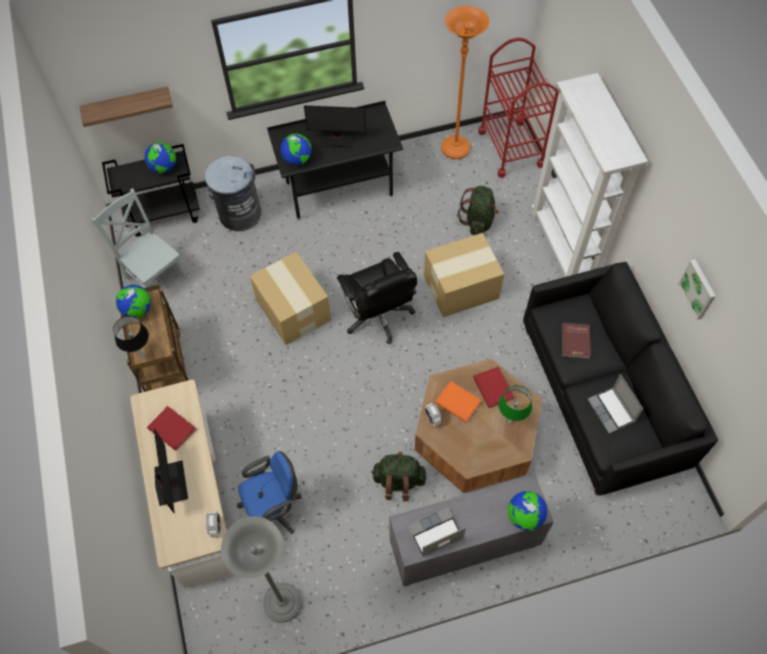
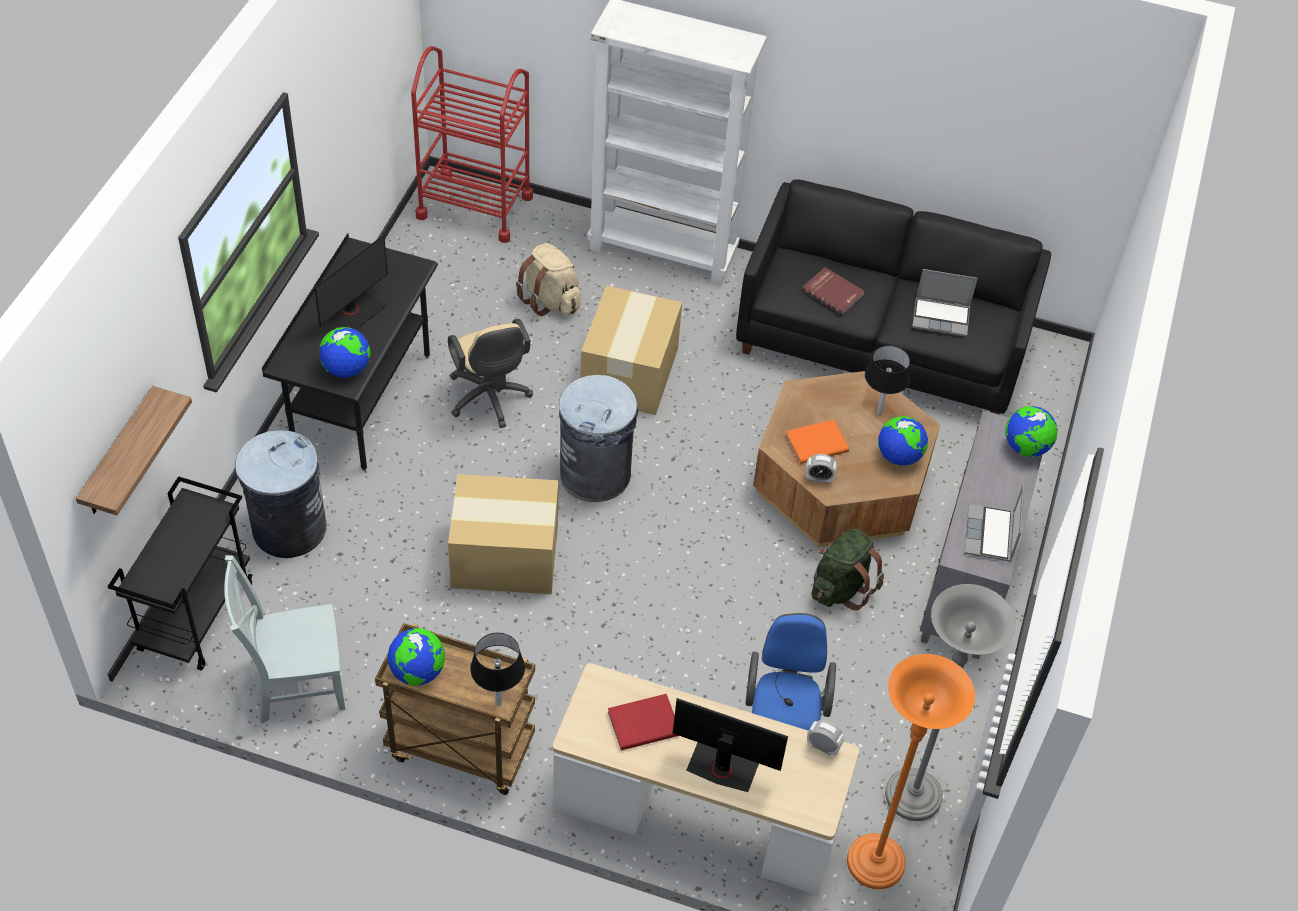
camera: 60 degrees left, 10 degrees down
(164, 167) = (189, 524): globe -> globe (899, 456)
(378, 315) = (596, 474): black office chair -> grey trash can
(387, 239) = (490, 400): none -> beige office chair
(455, 148) = (420, 254): orange floor lamp -> orange floor lamp (875, 863)
(478, 221) = (550, 300): green backpack -> beige backpack
(494, 387) = (824, 401): red book -> none
(510, 421) = (878, 413): green table lamp -> black table lamp
(698, 289) = (924, 117): picture -> none

